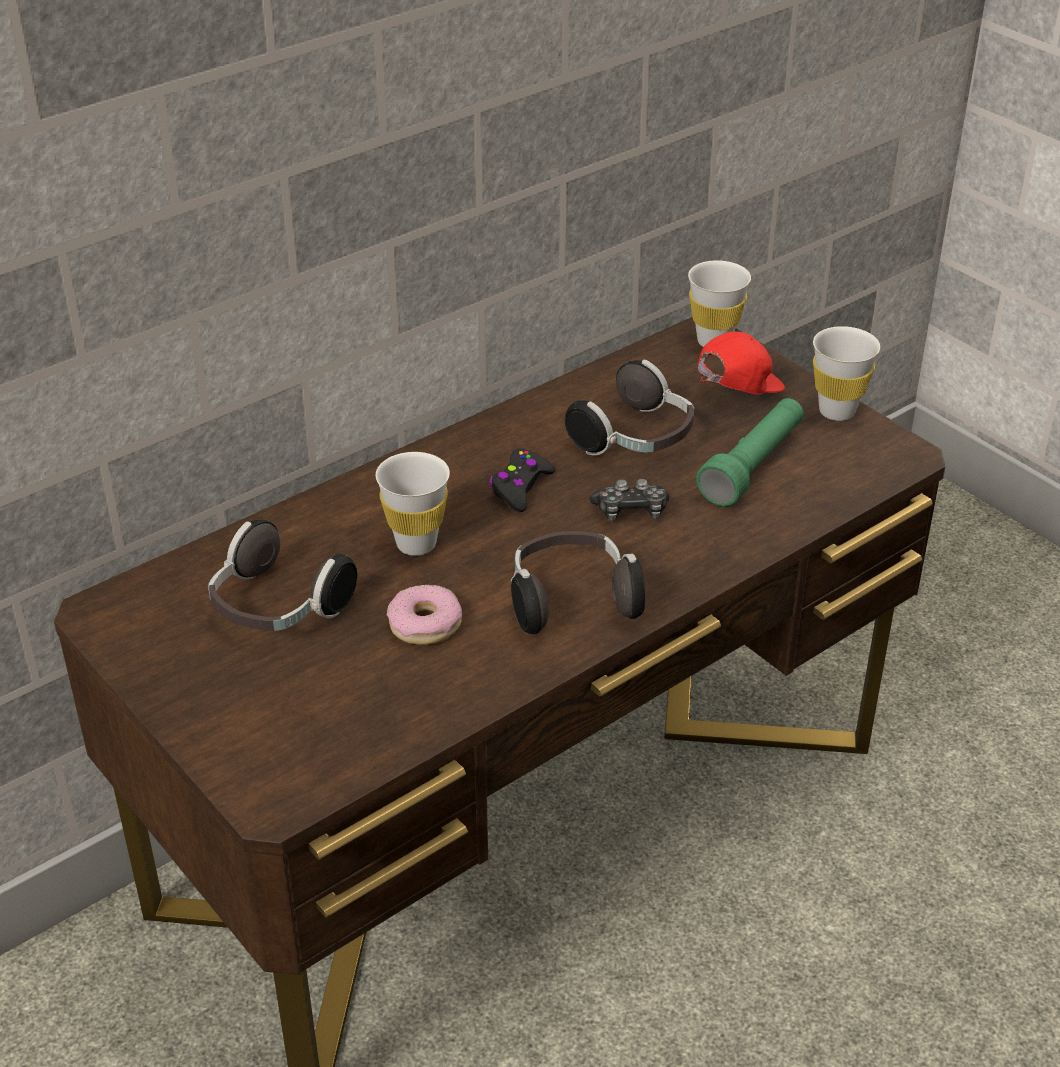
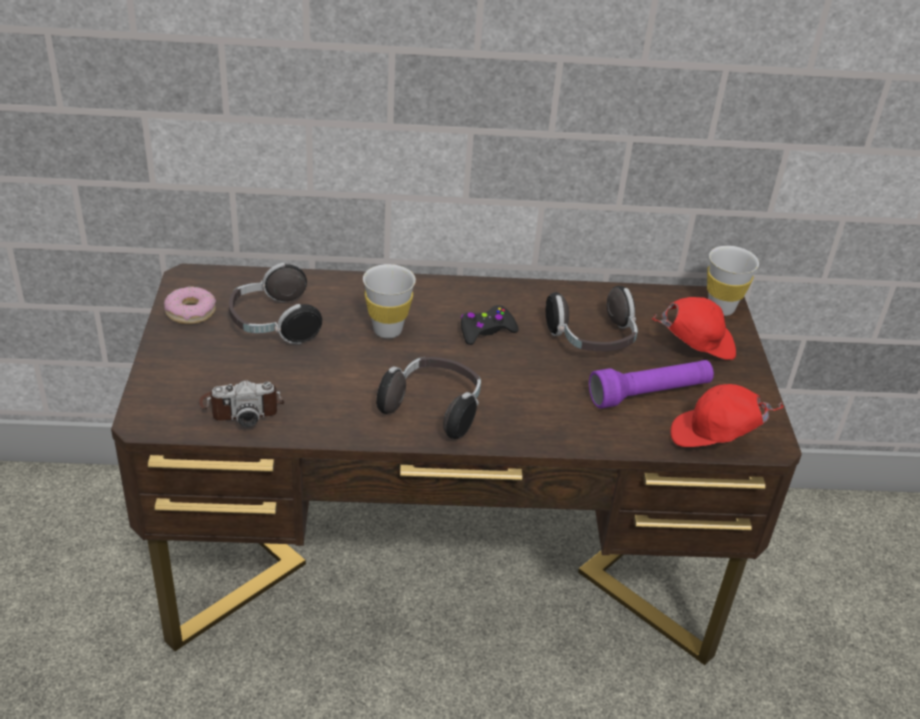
camera: 35 degrees right, 0 degrees up
(365, 720) = (242, 407): none -> camera
(425, 624) = (337, 375): donut -> donut (190, 312)
(631, 511) = (535, 379): game controller -> none
(753, 466) = (649, 394): green flashlight -> purple flashlight
(837, 411) = (753, 391): white cup -> none
(857, 476) = (715, 438): none -> red cap

